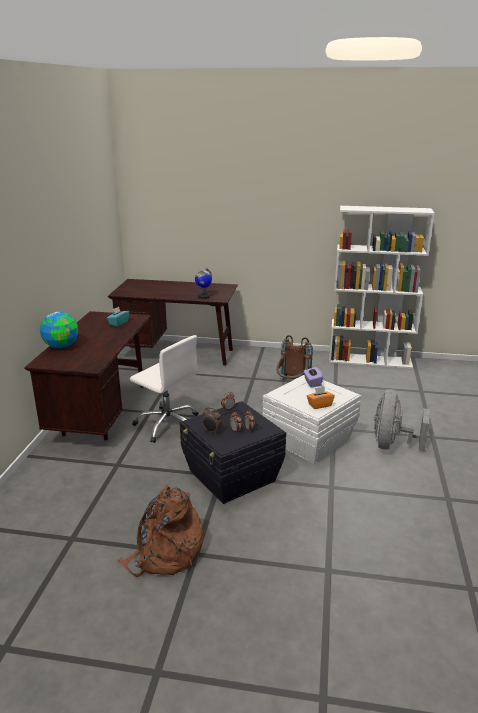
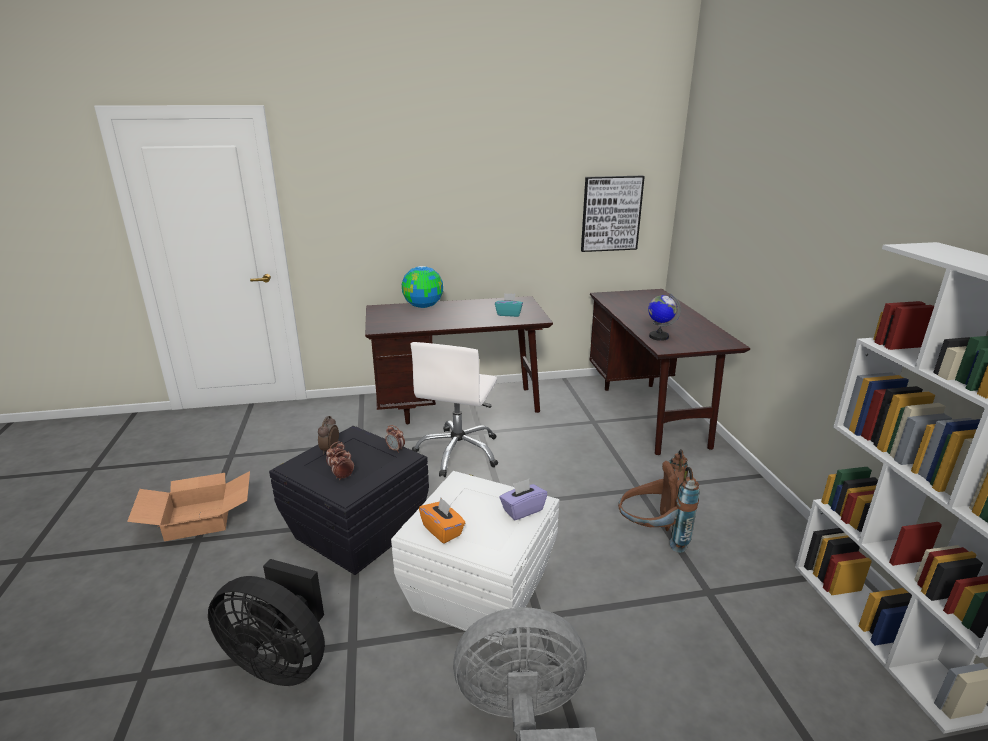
camera: 70 degrees right, 0 degrees up
(103, 234) = (611, 213): none -> picture
(165, 554) = (200, 518): brown backpack -> cardboard box
(334, 513) = (281, 661): none -> black fan

